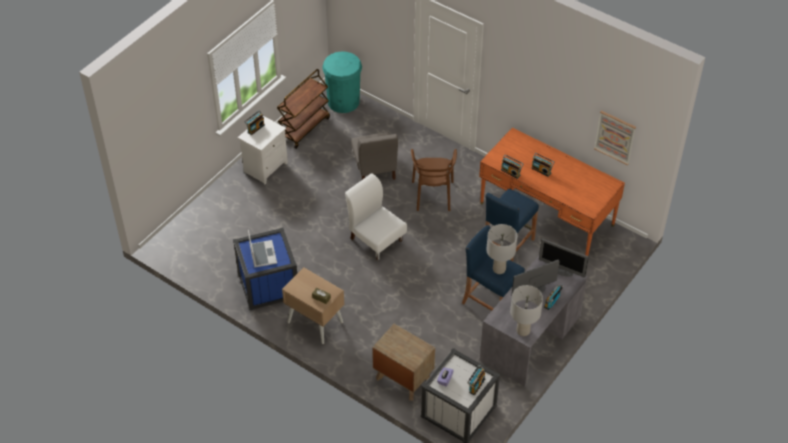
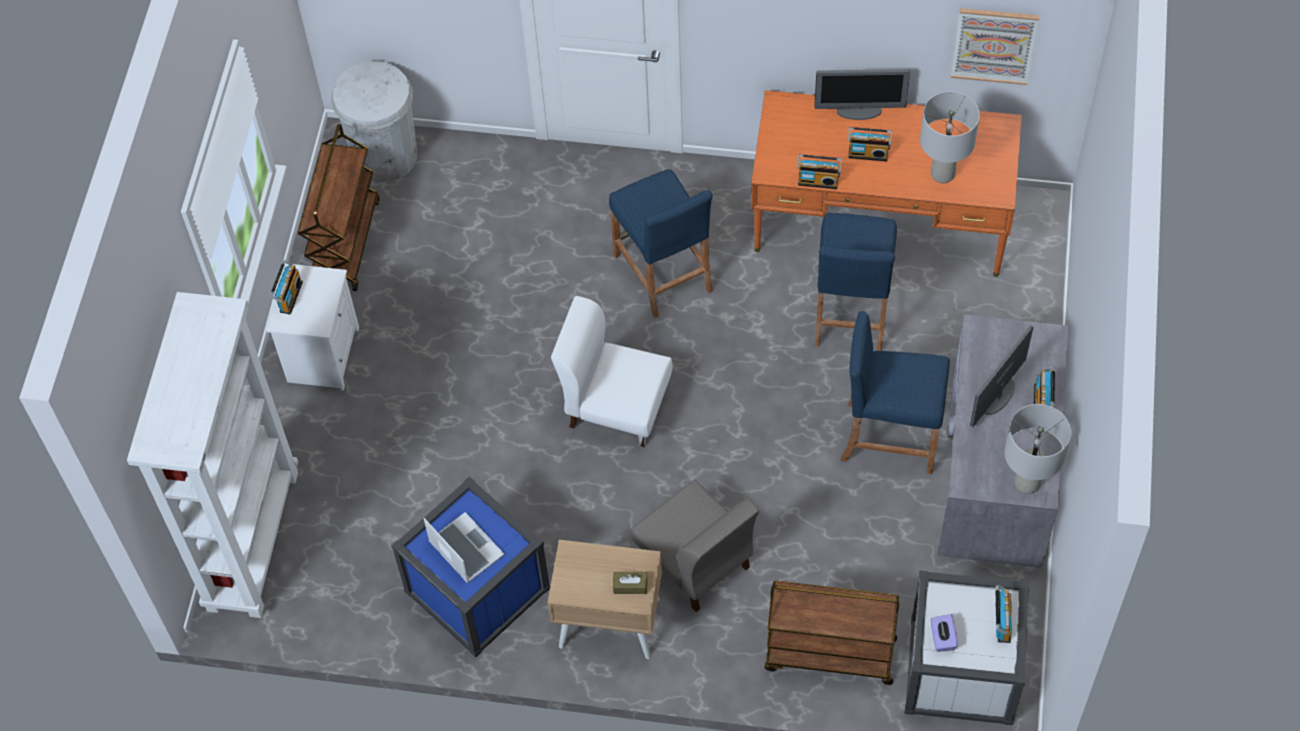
camera: 25 degrees left, 10 degrees up
(189, 225) = (252, 539): none -> white bookcase
(343, 101) = (385, 155): turquoise trash can -> white trash can
(375, 169) = (527, 267): grey chair -> grey chair (696, 562)
(403, 378) = (829, 655): brown nightstand -> brown cart
(433, 195) = (663, 273): brown chair -> blue stool
(499, 269) = (910, 381): grey table lamp -> grey table lamp (943, 174)
(561, 270) = (1019, 334): monitor -> monitor (859, 111)

